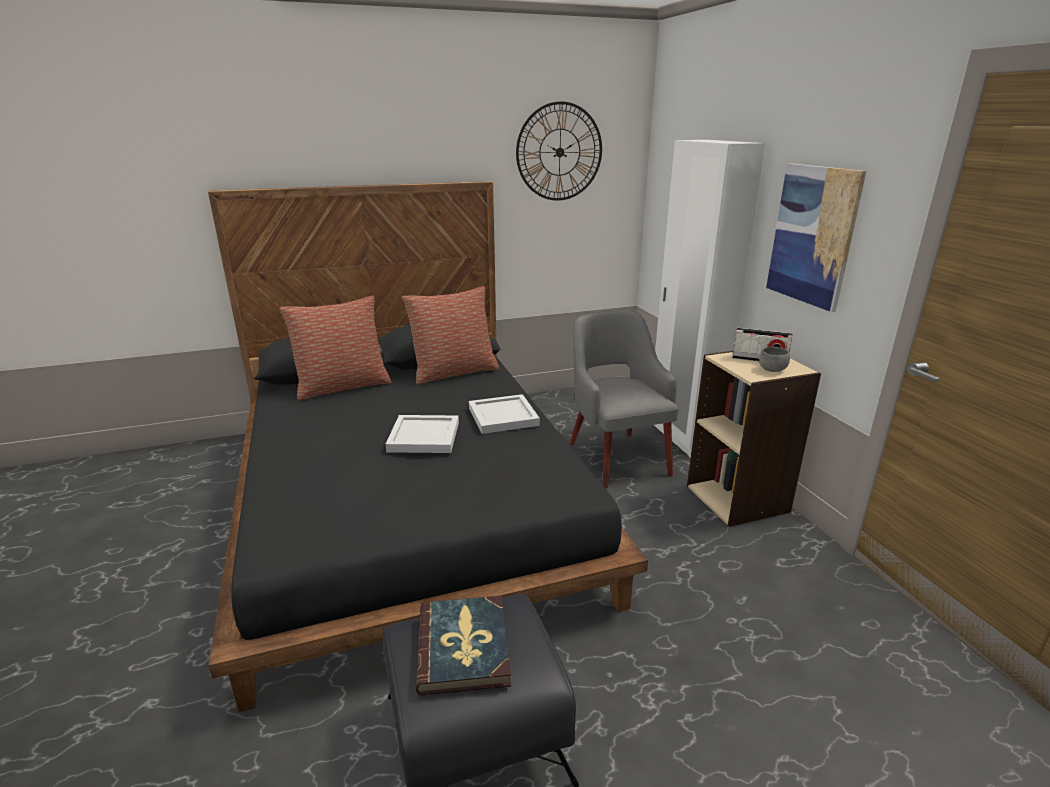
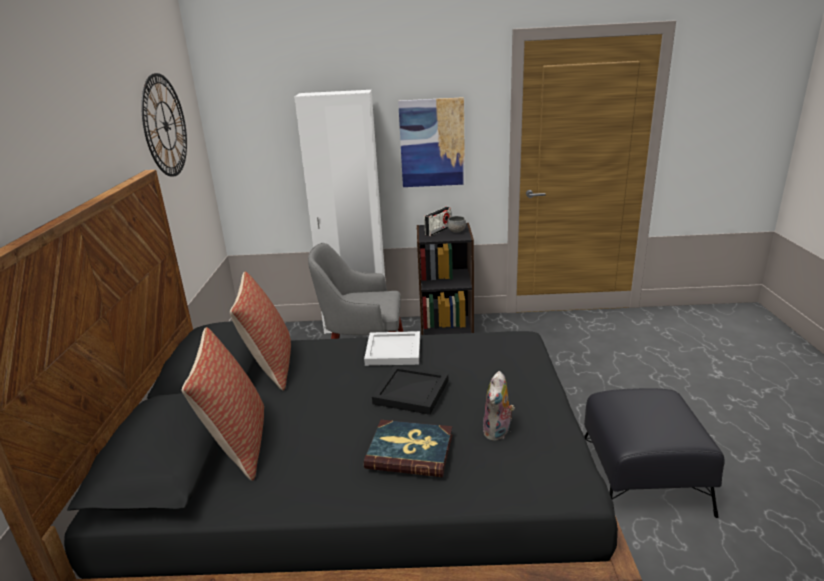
camera: 70 degrees left, 0 degrees up
(361, 495) = (498, 433): none -> plush toy
(423, 436) = (410, 392): white tray -> black tray
(464, 647) = (651, 417): book -> book (410, 451)
(738, 498) = (446, 328): beige bookcase -> black bookcase

